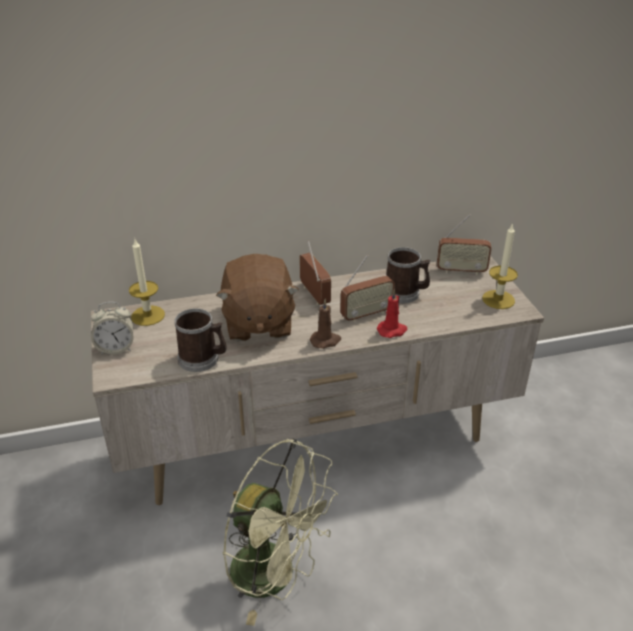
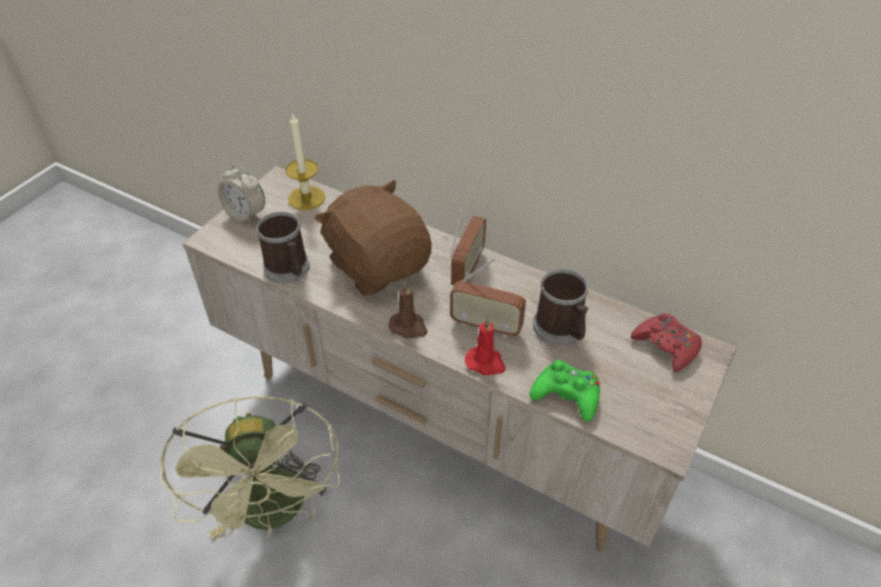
camera: 45 degrees right, 10 degrees up
(258, 323) = (378, 265): brown plush toy -> brown plush toy turned 105 degrees clockwise
(450, 319) = (567, 395): none -> green game controller
(461, 271) = (666, 346): radio -> red game controller
(498, 299) = (659, 412): candle -> none

